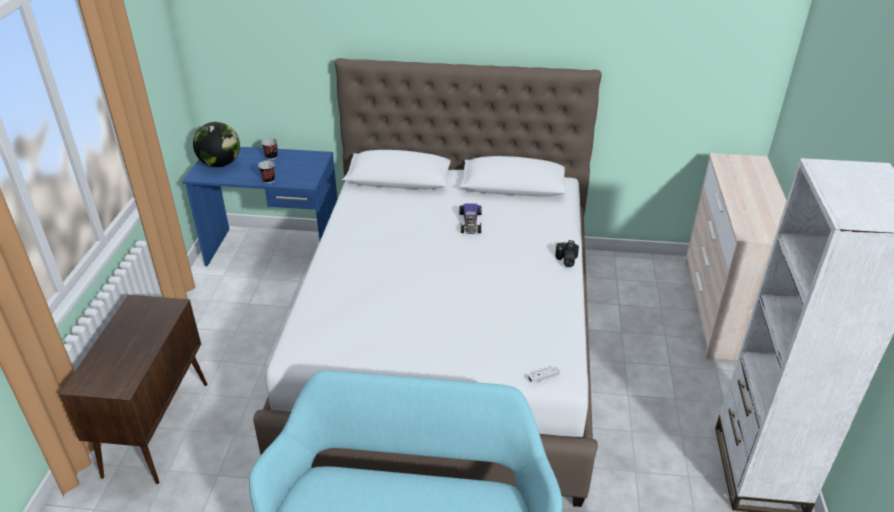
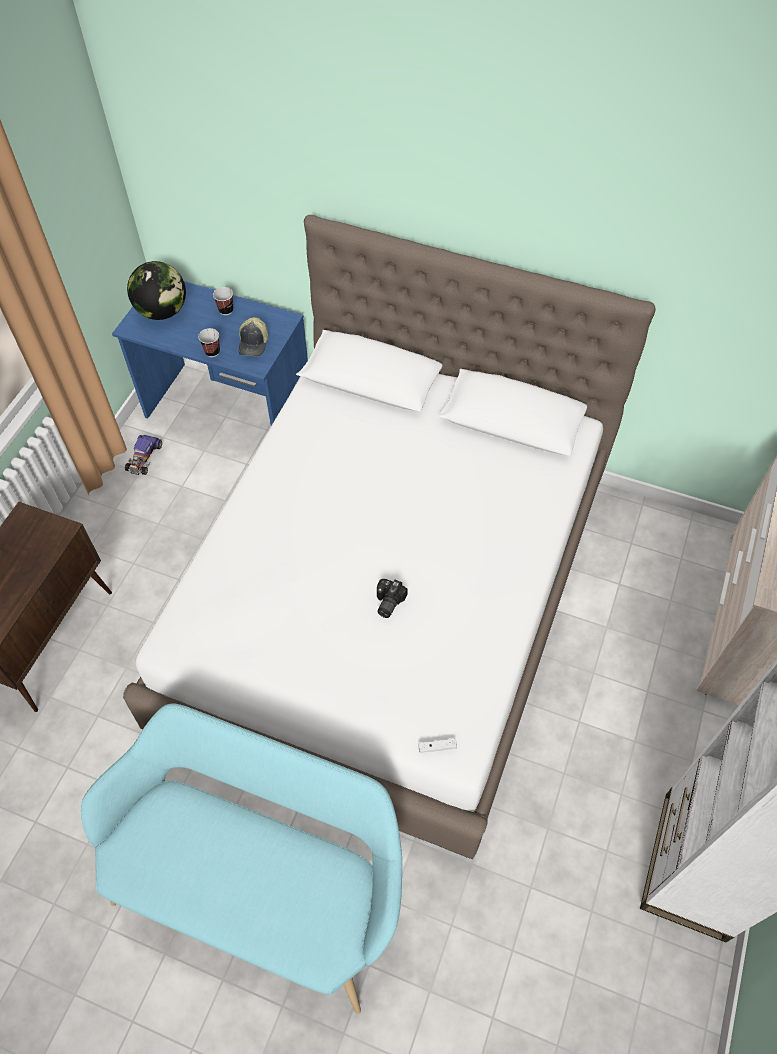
camera: 15 degrees right, 20 degrees up
(300, 171) = (254, 343): none -> cap
(470, 222) = (435, 476): toy car -> toy car (144, 457)
(566, 260) = (532, 567): camera -> camera (387, 602)

